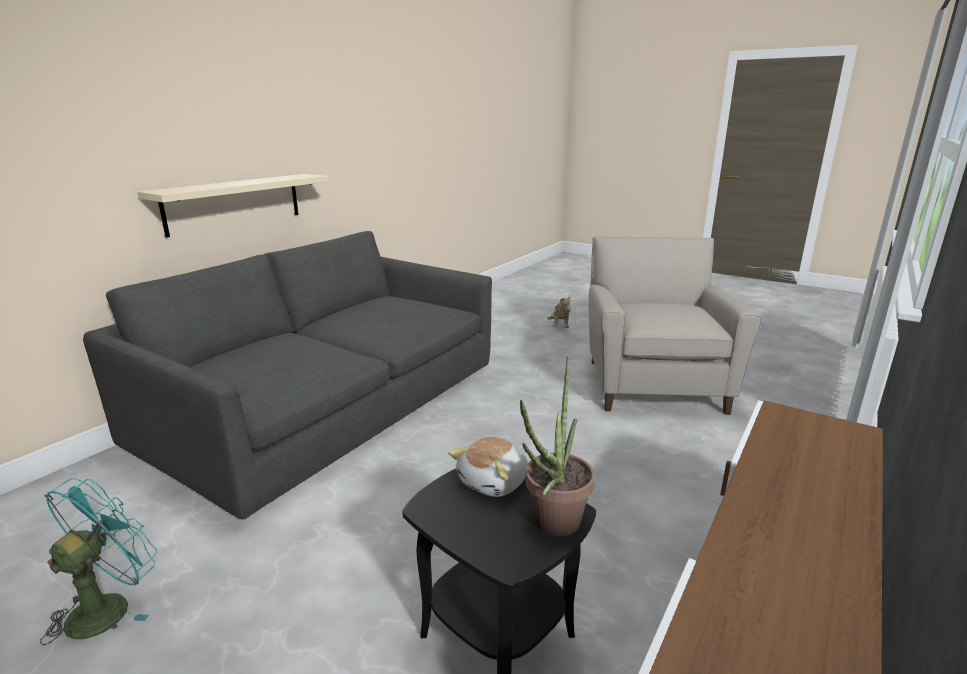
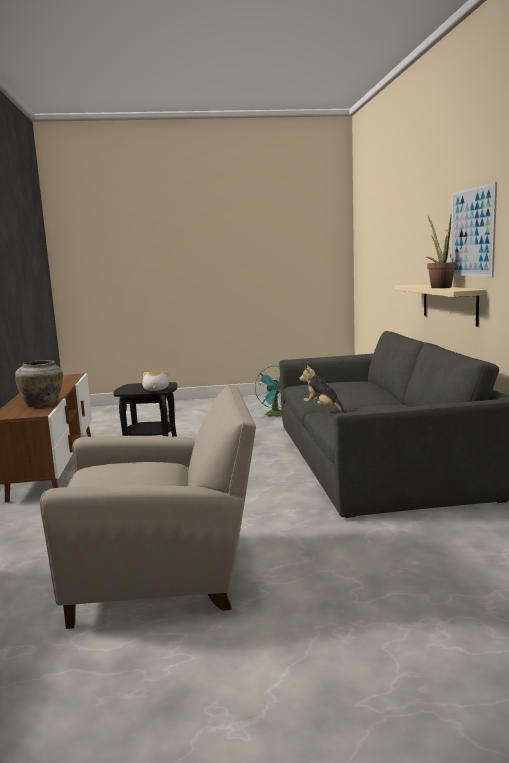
camera: 140 degrees right, 10 degrees down
(269, 112) = (472, 232): none -> picture
(551, 527) = (125, 389): potted plant -> potted plant (439, 287)
(559, 326) = (391, 623): plush toy -> plush toy (323, 409)
(652, 381) = (165, 575): beige armchair -> beige armchair turned 60 degrees counterclockwise
(780, 448) = (43, 404): none -> beige vase

